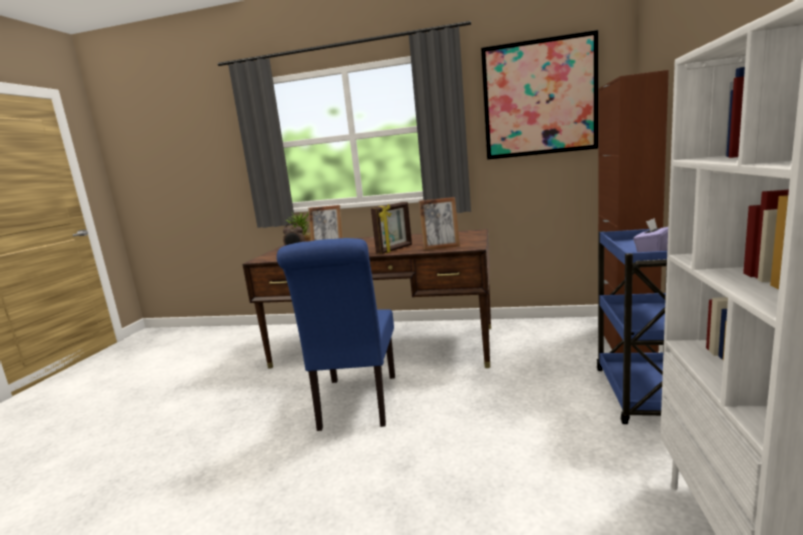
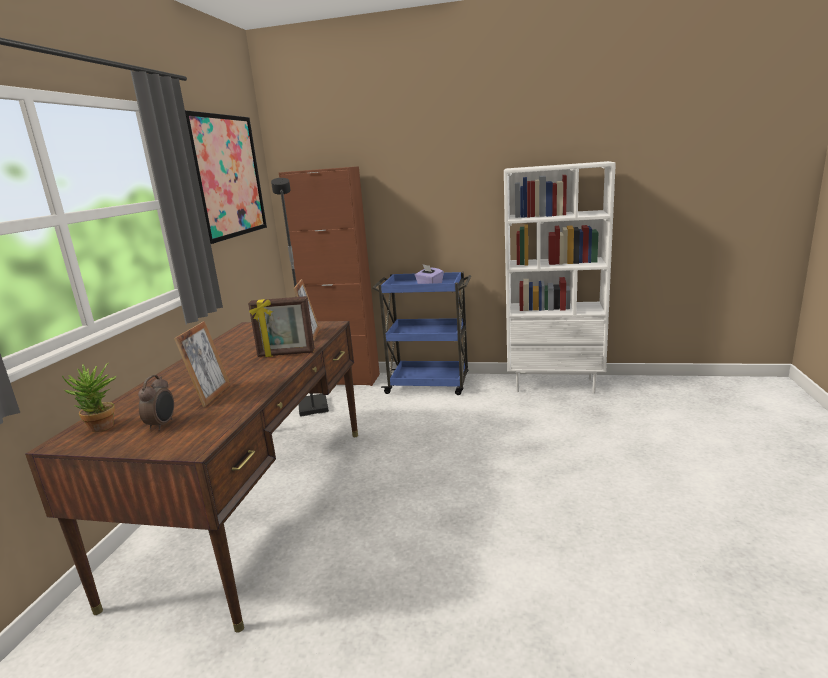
camera: 90 degrees left, 5 degrees up
(356, 405) = (401, 510): blue chair -> none
(395, 249) = (286, 354): picture frame -> picture frame turned 135 degrees clockwise
(545, 337) = (312, 407): none -> black floor lamp

